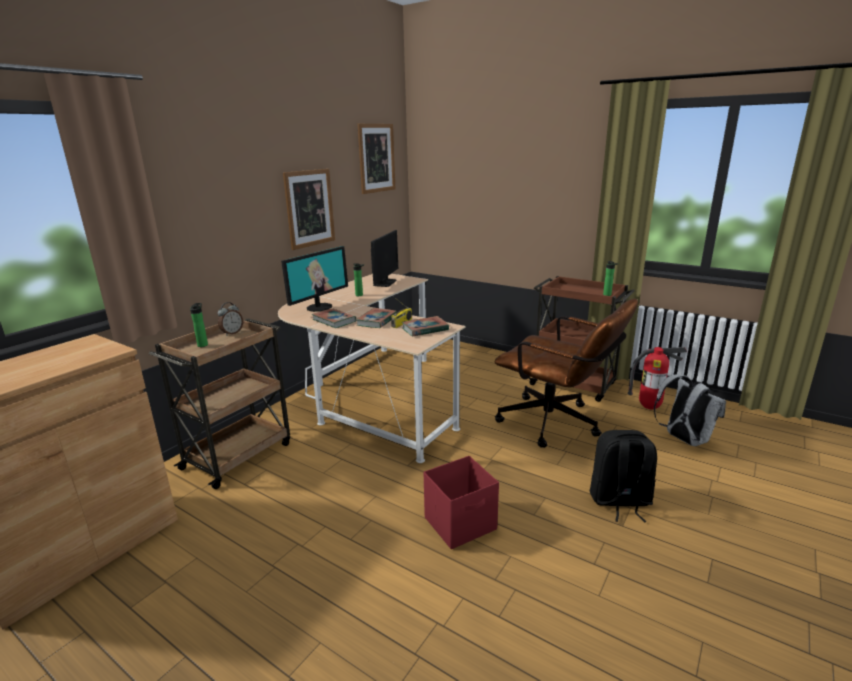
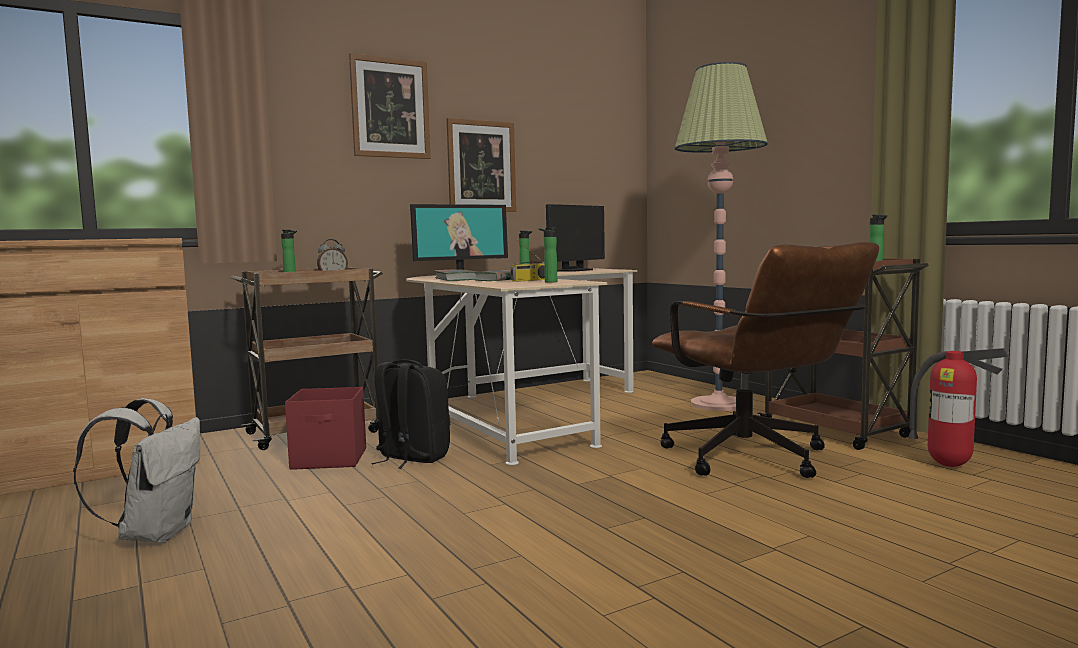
camera: 25 degrees right, 15 degrees down
(376, 158) = (592, 121): picture -> picture (390, 108)
(425, 329) = (548, 282): book -> bottle
(461, 524) = (492, 518): red storage box -> red storage box (330, 459)
(489, 366) = (718, 404): none -> floor lamp
(619, 501) = (764, 540): black backpack -> black backpack (411, 458)
(683, 439) = (976, 502): white backpack -> white backpack (155, 534)

